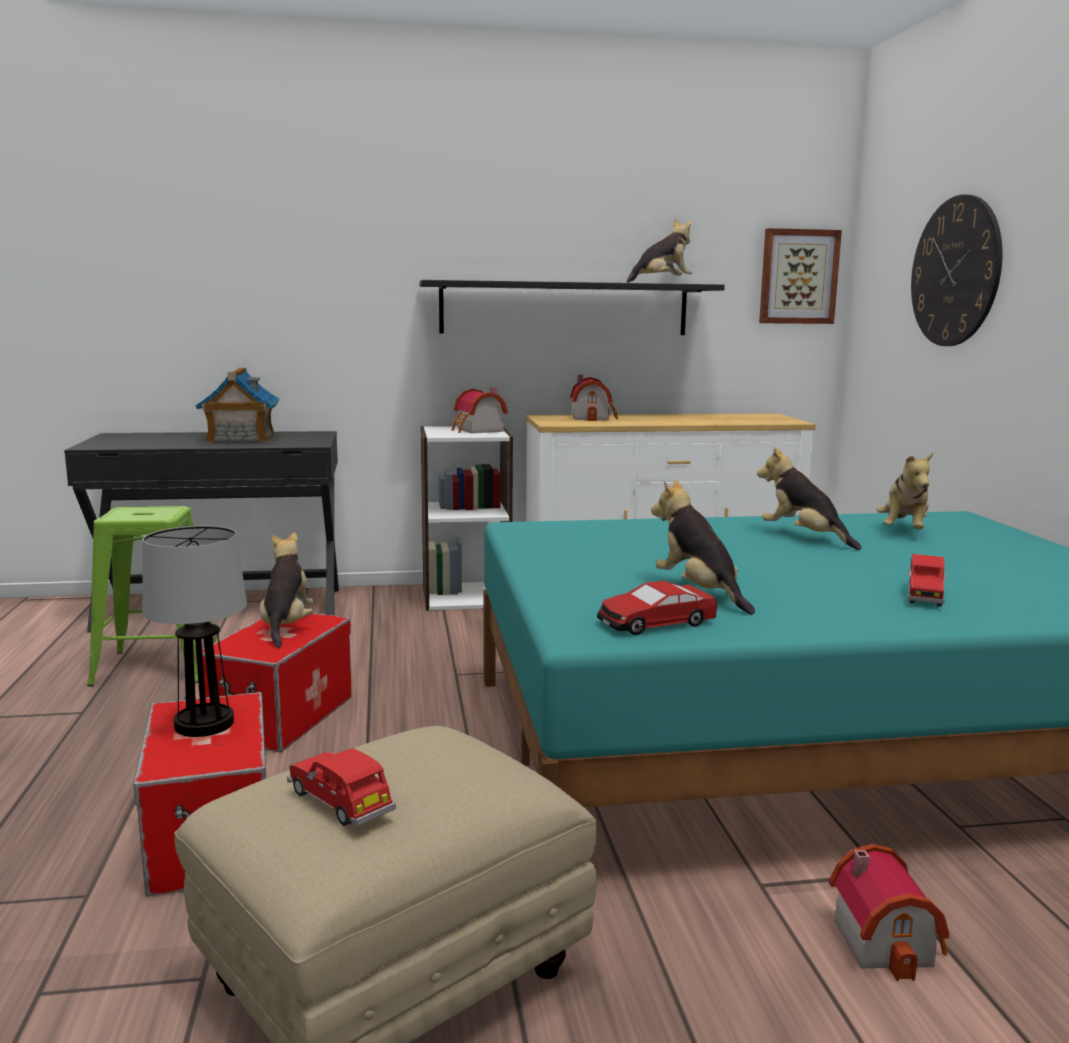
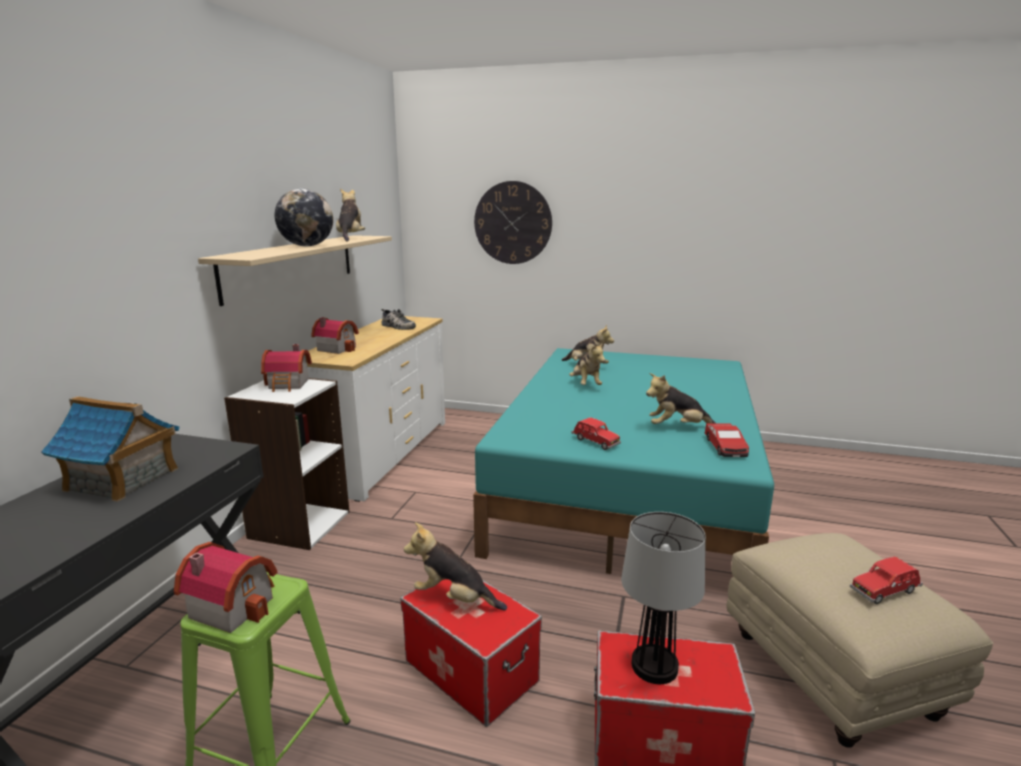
camera: 65 degrees left, 5 degrees up
(554, 281) = (307, 246): none -> globe
(564, 308) = (292, 266): black shelf -> beige shelf
(727, 419) = (397, 326): none -> shoe
(798, 277) = (385, 223): picture -> none
(804, 537) = (585, 384): plush toy -> plush toy turned 90 degrees counterclockwise
(887, 941) = (793, 527): toy house -> toy house (233, 604)
(924, 595) = (695, 391): red toy car -> red toy car (595, 442)

